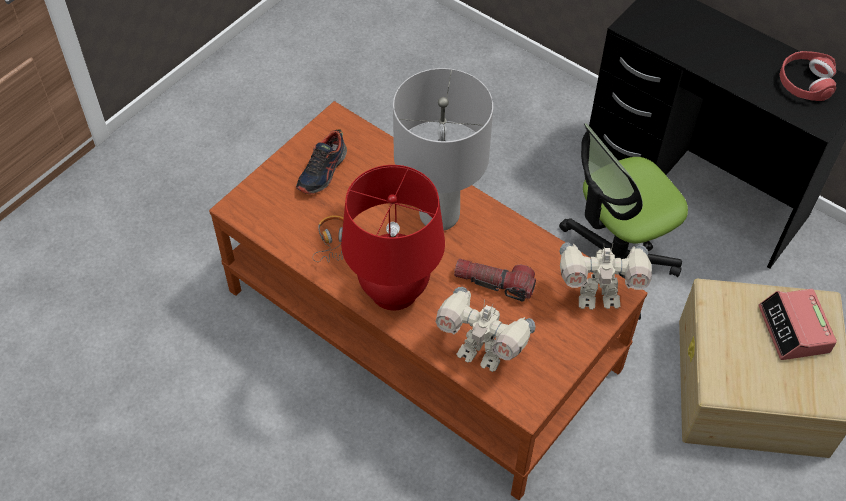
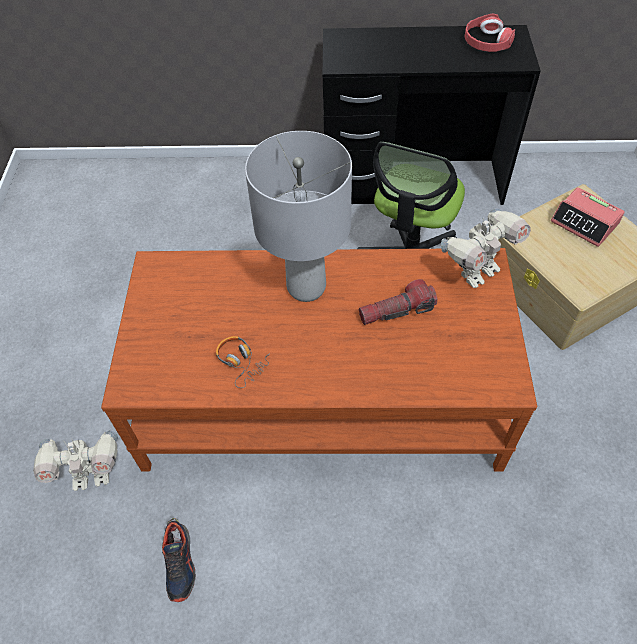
camera: 35 degrees left, 0 degrees up
(323, 171) = (178, 311): shoe -> shoe (180, 563)
(394, 290) = (326, 368): red table lamp -> none
(481, 353) = (440, 370): toy robot -> toy robot (91, 475)

